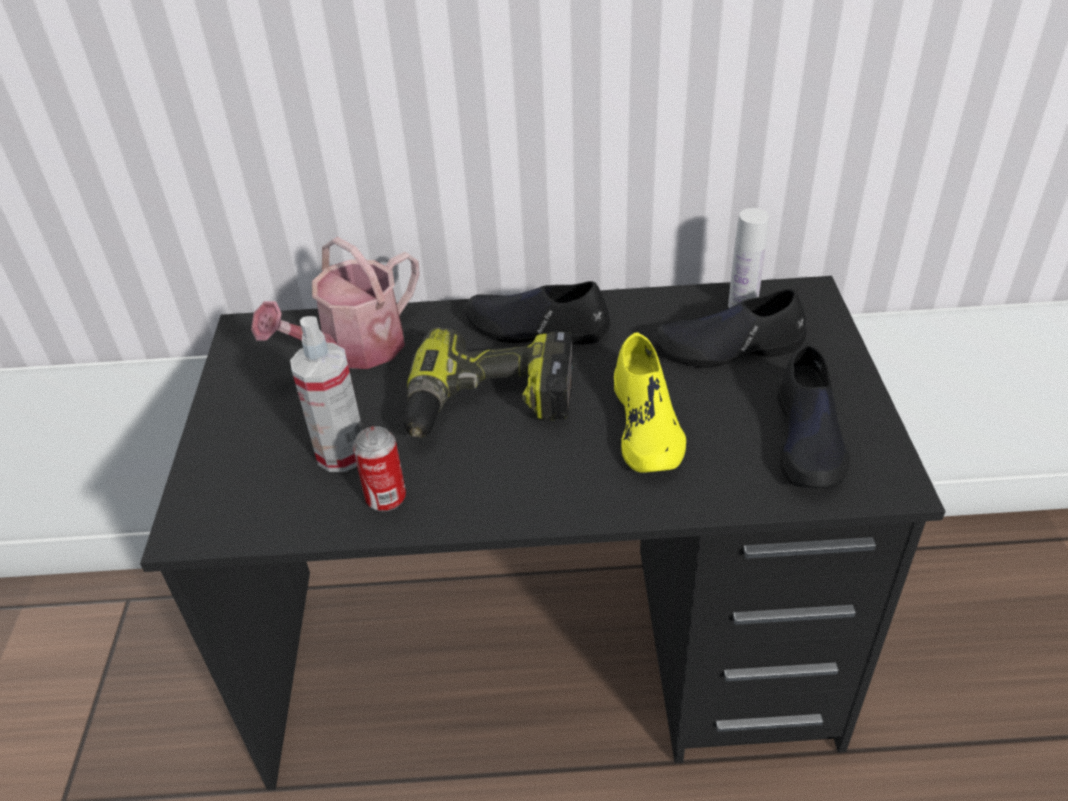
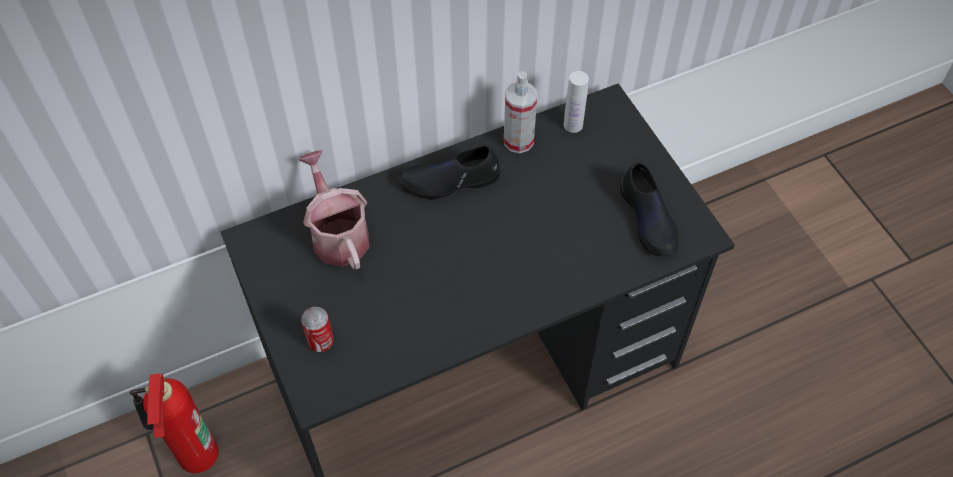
camera: 25 degrees left, 15 degrees up
(158, 646) = (194, 458): none -> fire extinguisher
(342, 453) = (378, 315): spray bottle -> spray bottle (518, 141)
(354, 350) = (337, 234): watering can -> watering can turned 135 degrees clockwise
(386, 498) = (425, 337): can -> can (320, 342)
(489, 405) = (451, 251): power drill -> none
(646, 425) = (553, 236): yellow shoe -> none
(728, 347) = (577, 162): black shoe -> none

